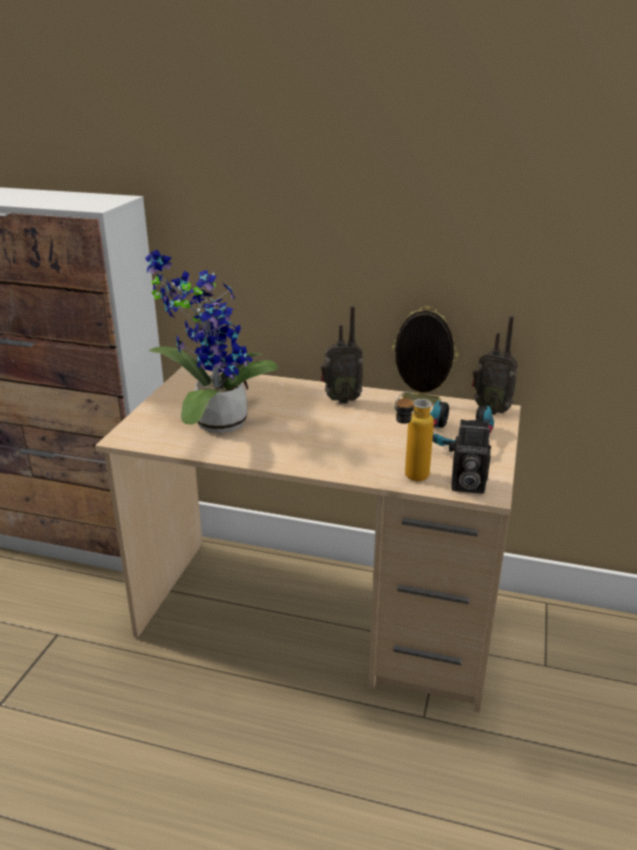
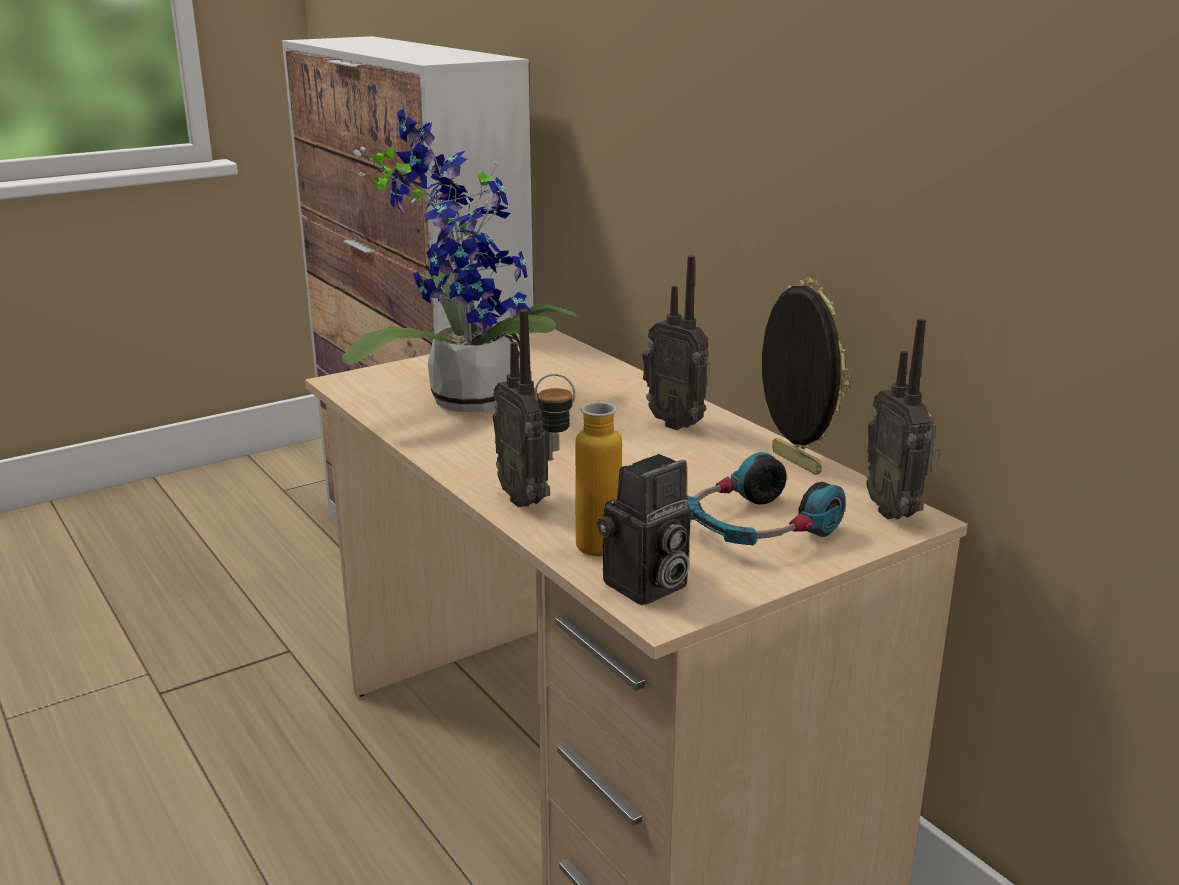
camera: 40 degrees right, 5 degrees down
(346, 465) = (527, 499): none -> radio
(465, 485) = (645, 587): camera -> camera turned 90 degrees counterclockwise

